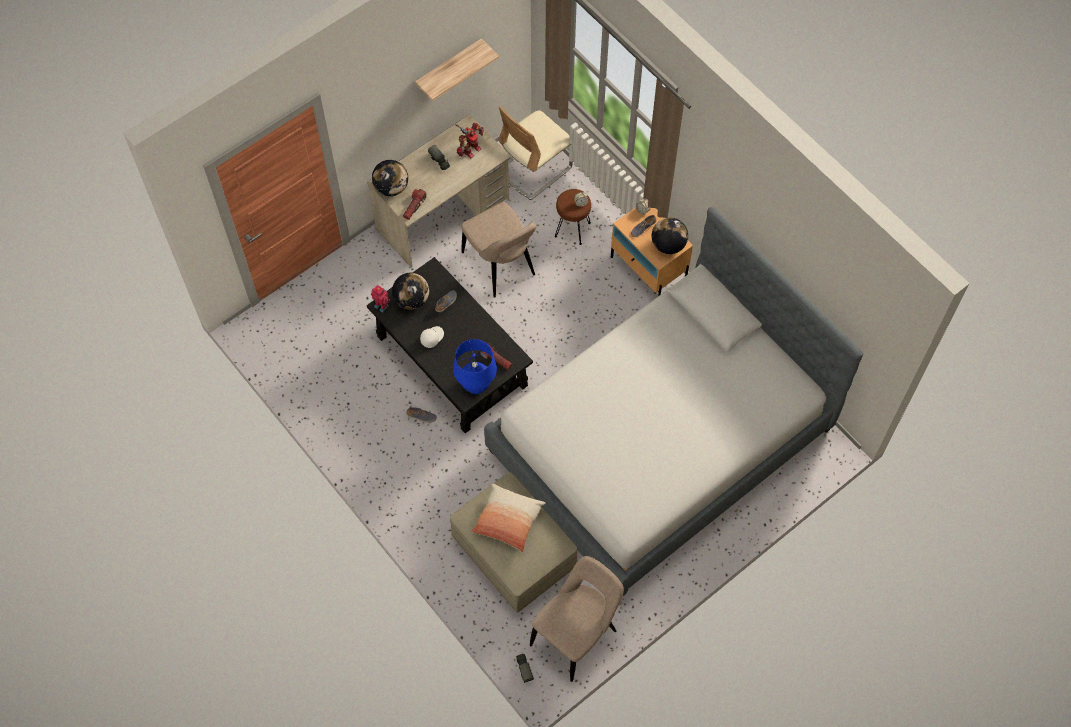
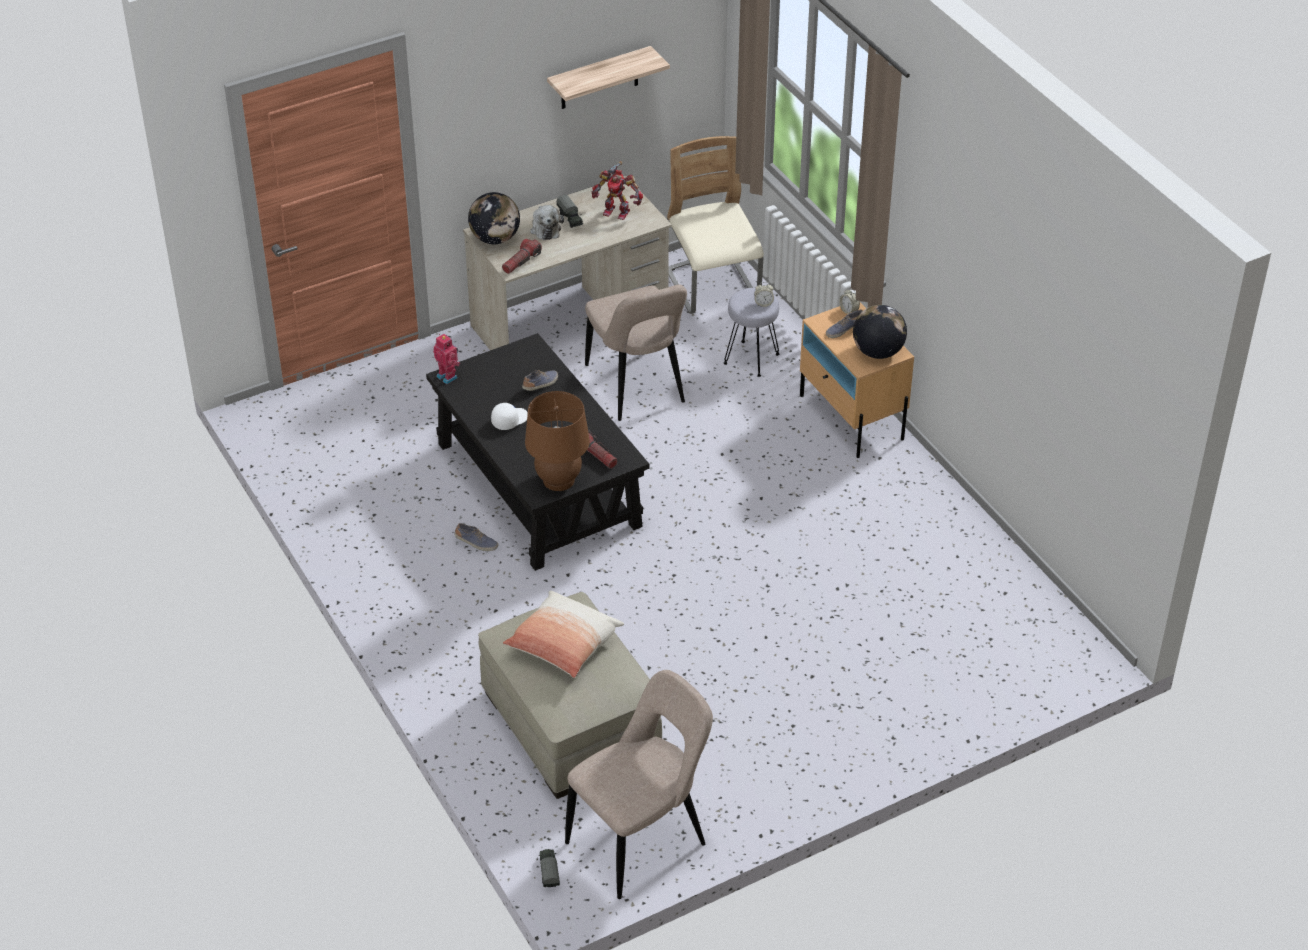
camera: 10 degrees right, 20 degrees down
(412, 300) = (492, 375): globe -> none
(424, 173) = (545, 228): none -> plush toy
(470, 149) = (617, 211): toy robot -> toy robot turned 60 degrees clockwise
(476, 384) = (558, 480): blue table lamp -> brown table lamp
(534, 168) = (713, 287): beige chair -> beige chair turned 105 degrees clockwise
(572, 229) = (751, 358): brown stool -> grey stool
(660, 439) = (826, 615): bed -> none

